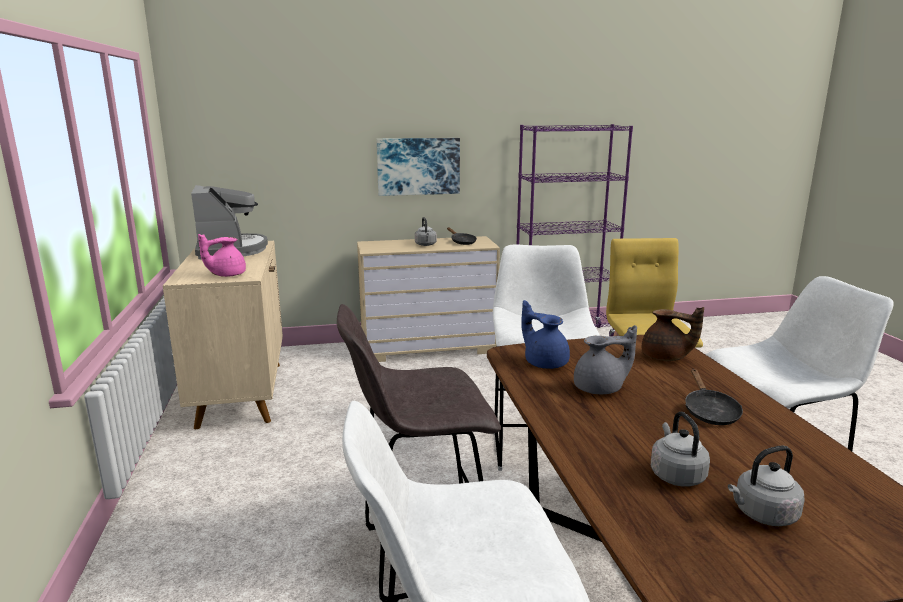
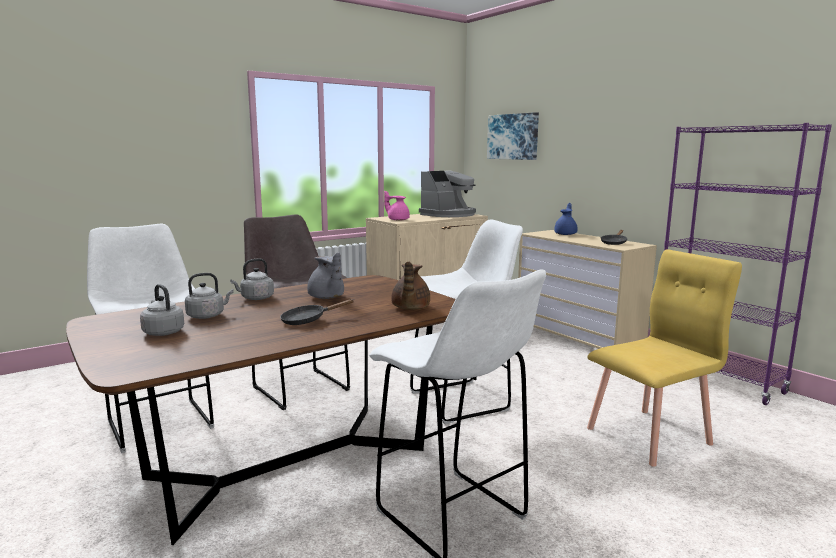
camera: 65 degrees right, 5 degrees down
(418, 166) = (606, 168): picture -> picture (513, 136)
(426, 245) = (580, 238): grey kettle -> grey kettle (255, 298)
(545, 362) = (362, 285): blue teapot -> blue teapot (566, 234)

